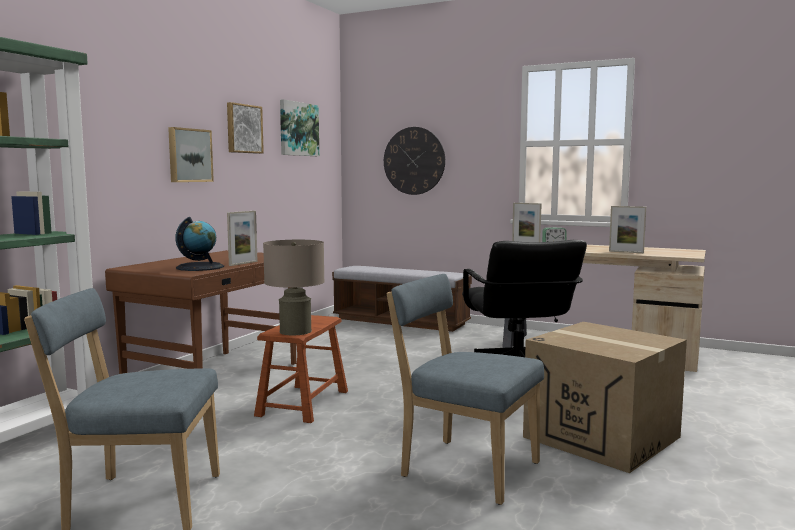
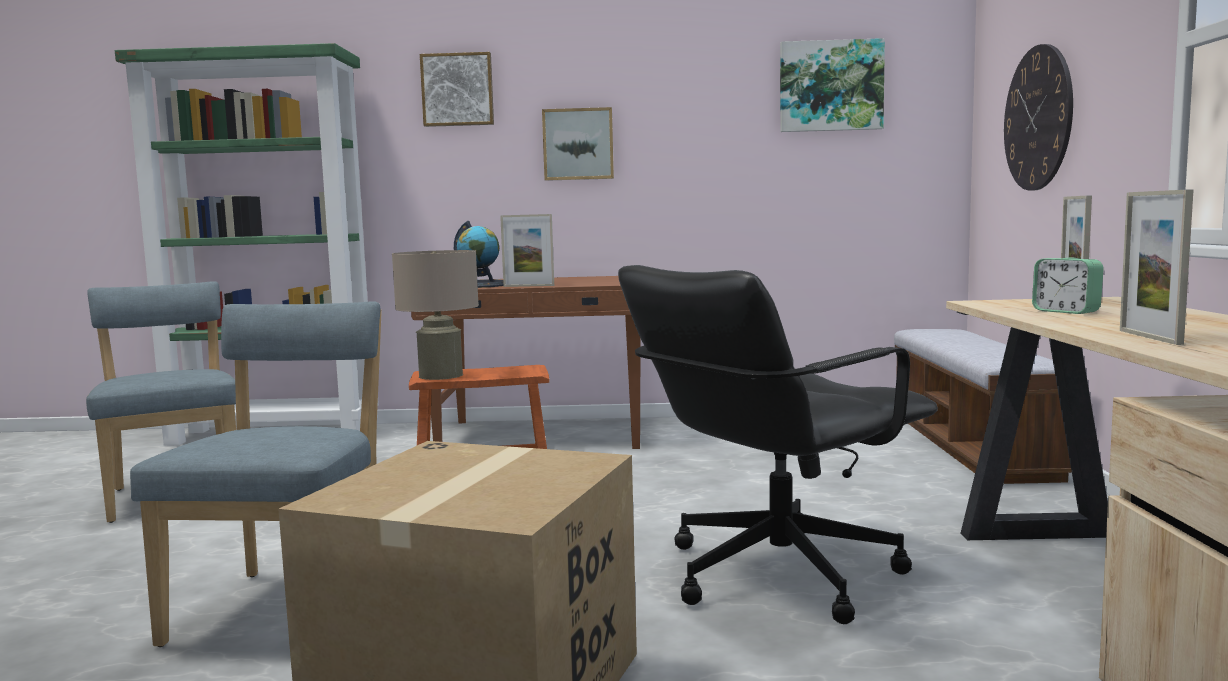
camera: 65 degrees right, 0 degrees up
(243, 129) = (689, 98): picture -> picture (457, 90)

